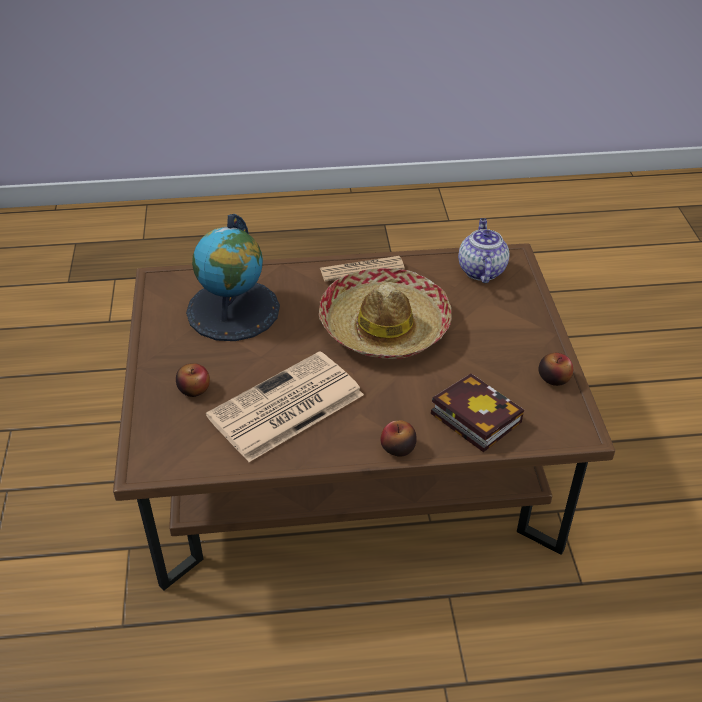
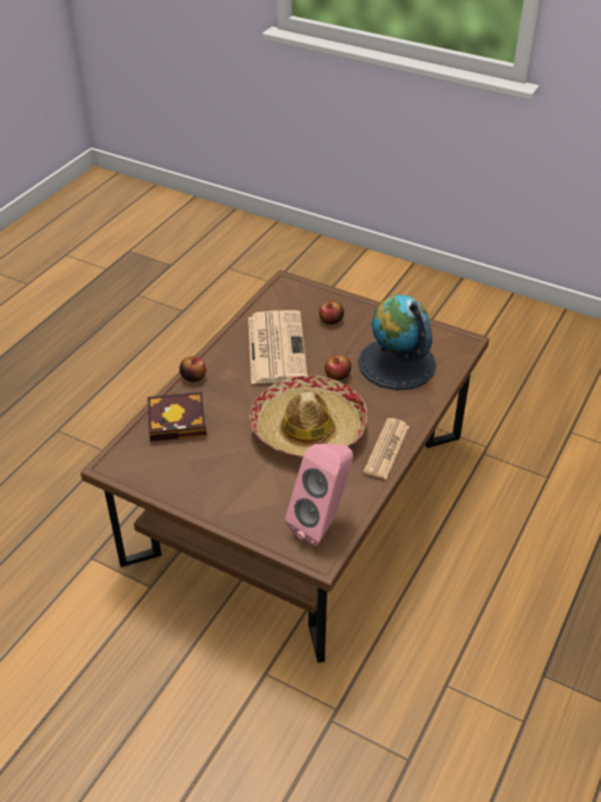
camera: 125 degrees right, 0 degrees up
(481, 270) = (322, 524): teapot -> pink speaker
(553, 378) = (166, 483): apple -> apple (338, 375)

